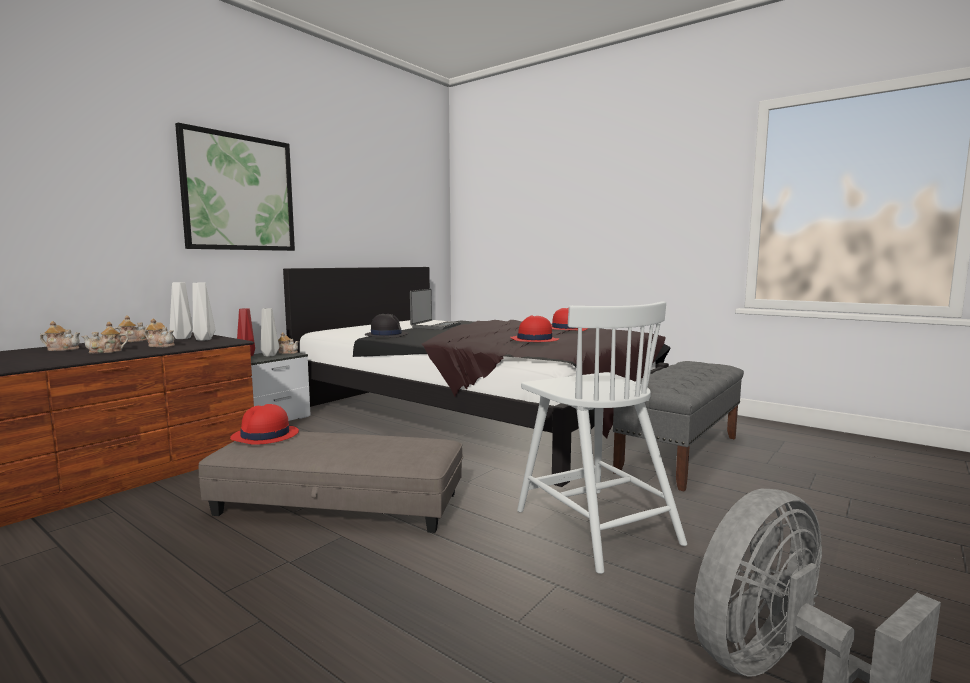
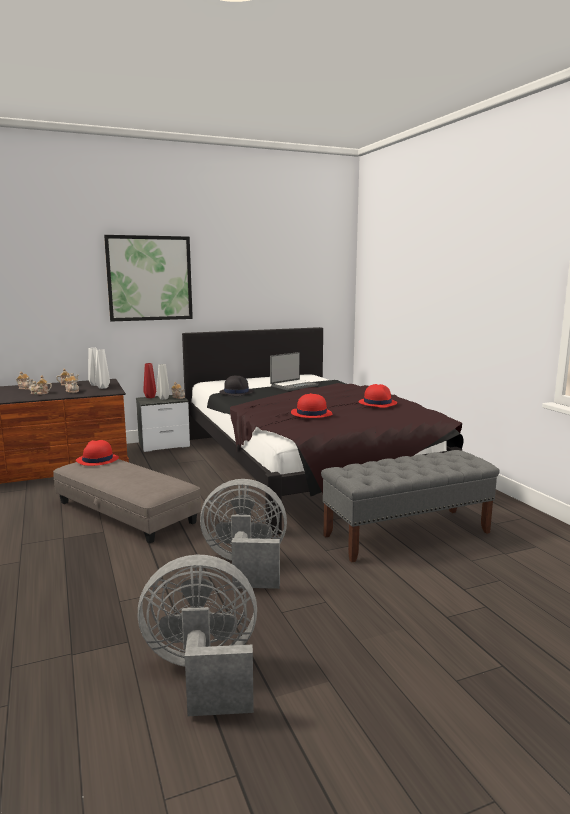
camera: 30 degrees right, 5 degrees up
(594, 525) = (246, 566): white chair -> grey fan

